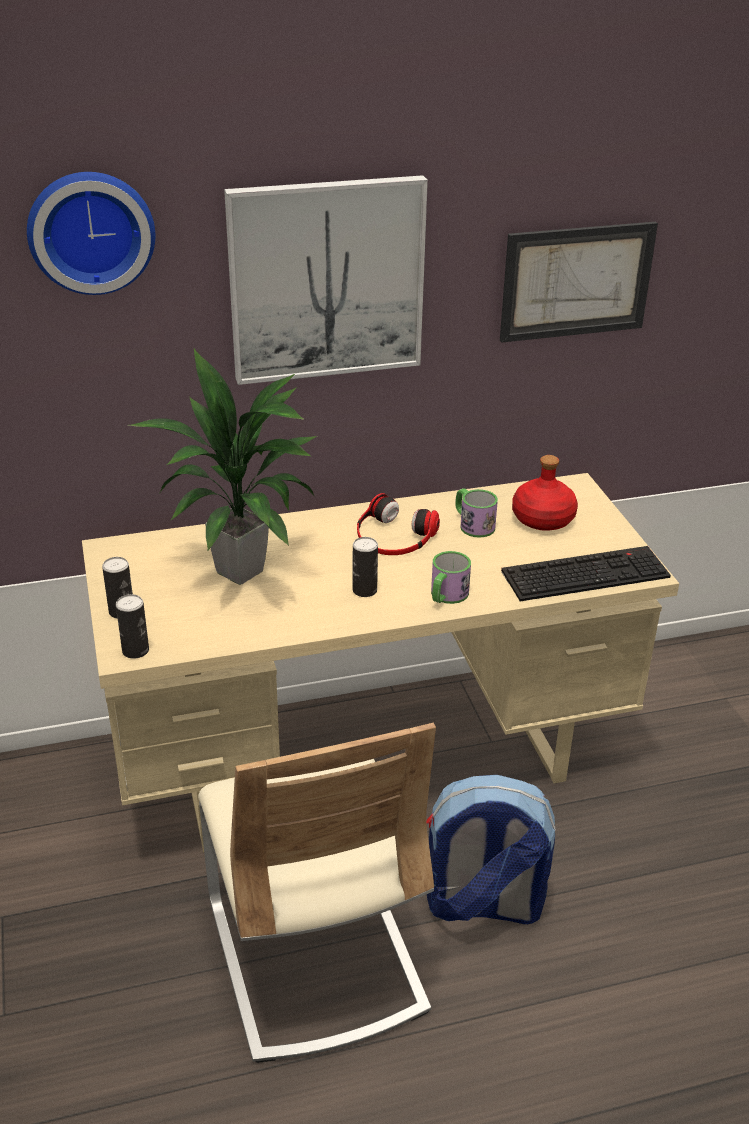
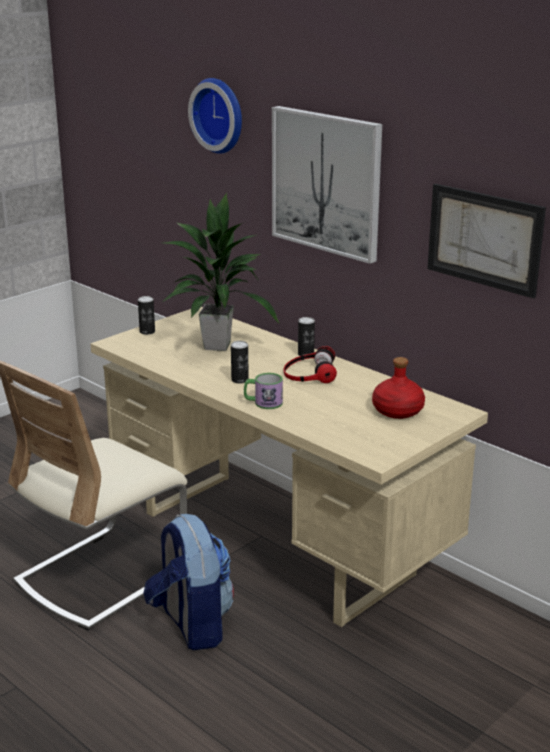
camera: 60 degrees right, 10 degrees down
(135, 650) = (118, 344): can -> can (306, 354)
(473, 524) = (357, 391): mug -> none
(586, 573) = (348, 438): keyboard -> none

